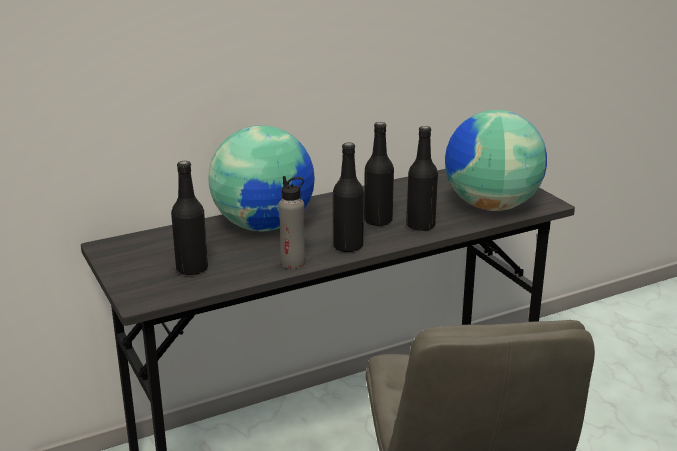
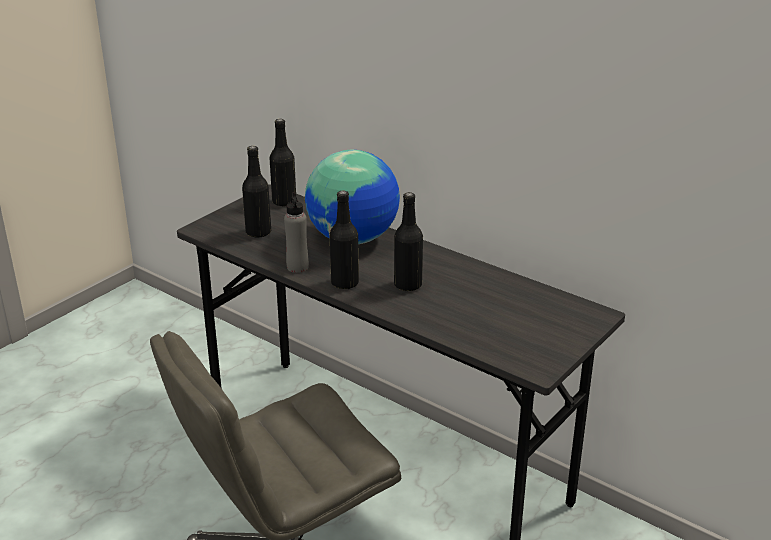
camera: 65 degrees right, 5 degrees up
(420, 226) = (416, 307): black bottle -> black bottle (284, 202)
(490, 206) = (498, 336): globe -> none

